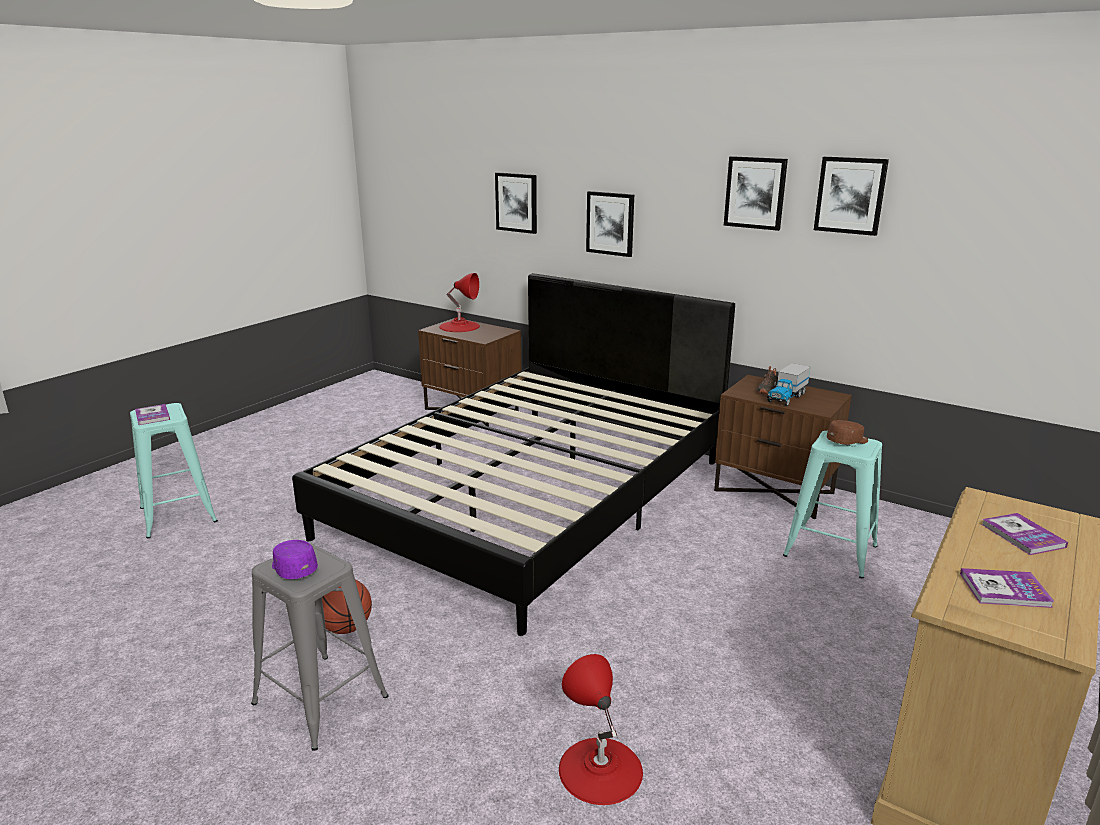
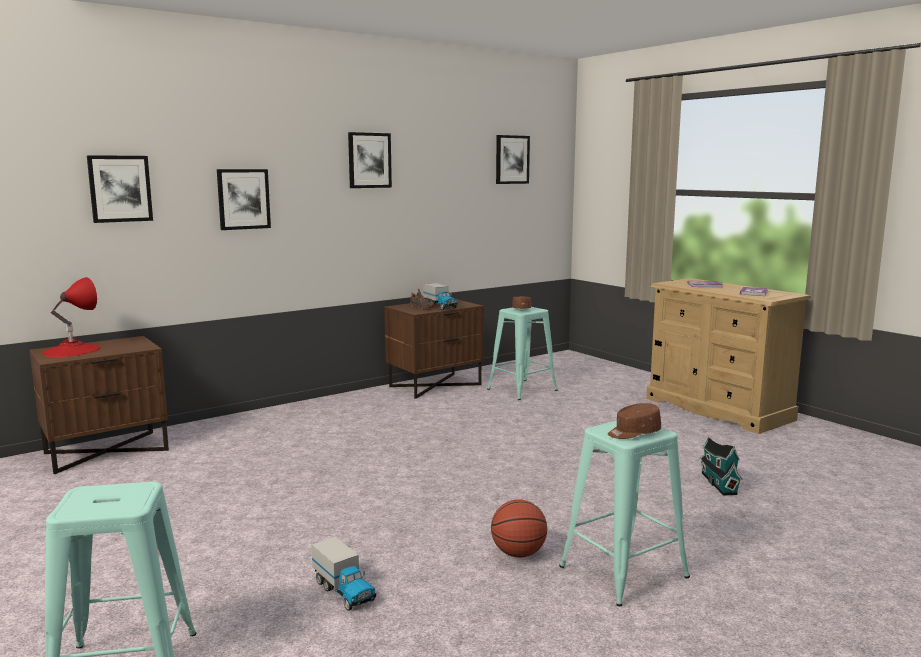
camera: 70 degrees left, 10 degrees down
(152, 416) = (111, 502): book -> none
(271, 558) = (344, 591): none -> toy truck
(293, 568) = (633, 433): purple cap -> brown cap
(320, 700) = (623, 572): grey stool -> turquoise stool
(532, 497) = (353, 453): black bed -> none
(600, 769) = (718, 482): red table lamp -> toy house
(850, 195) = (430, 158): picture -> picture (512, 159)

